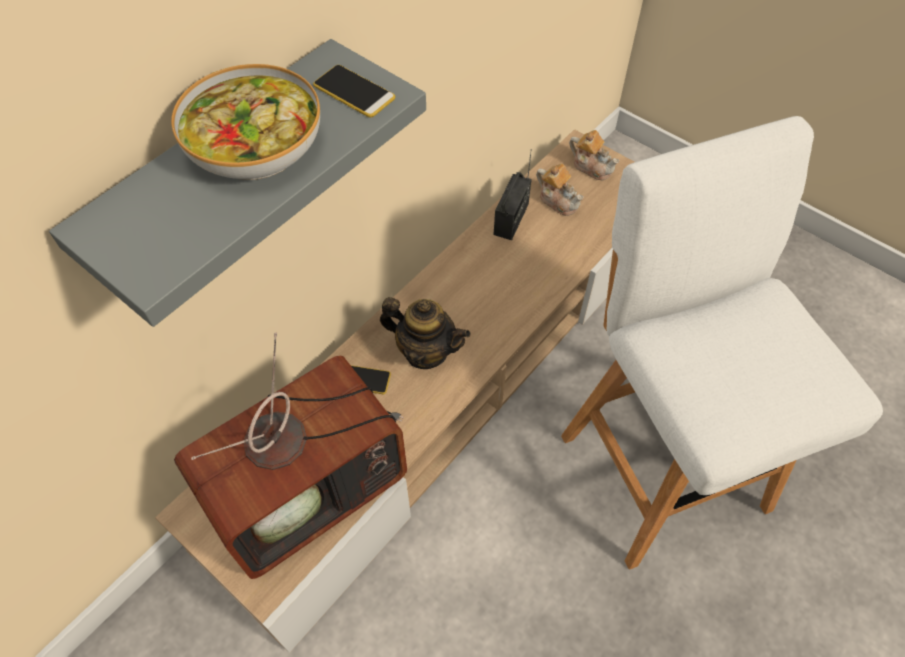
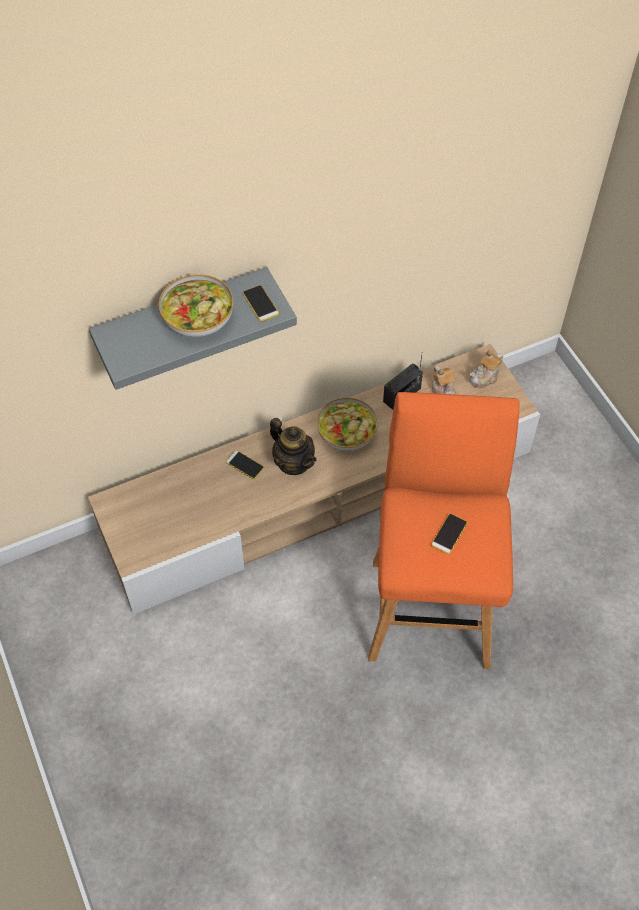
camera: 25 degrees right, 0 degrees up
(311, 483) = (183, 514): television -> none
(470, 288) = (346, 432): none -> bowl
(592, 166) = (484, 377): teapot -> teapot turned 75 degrees clockwise
(660, 465) = (430, 607): white stool -> orange stool
(754, 359) = (449, 534): none -> phone

